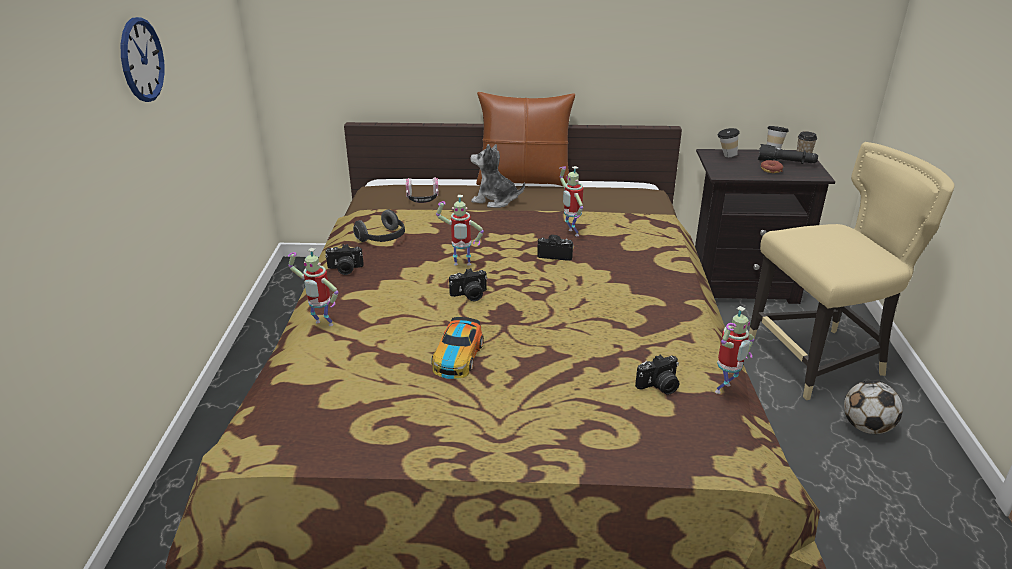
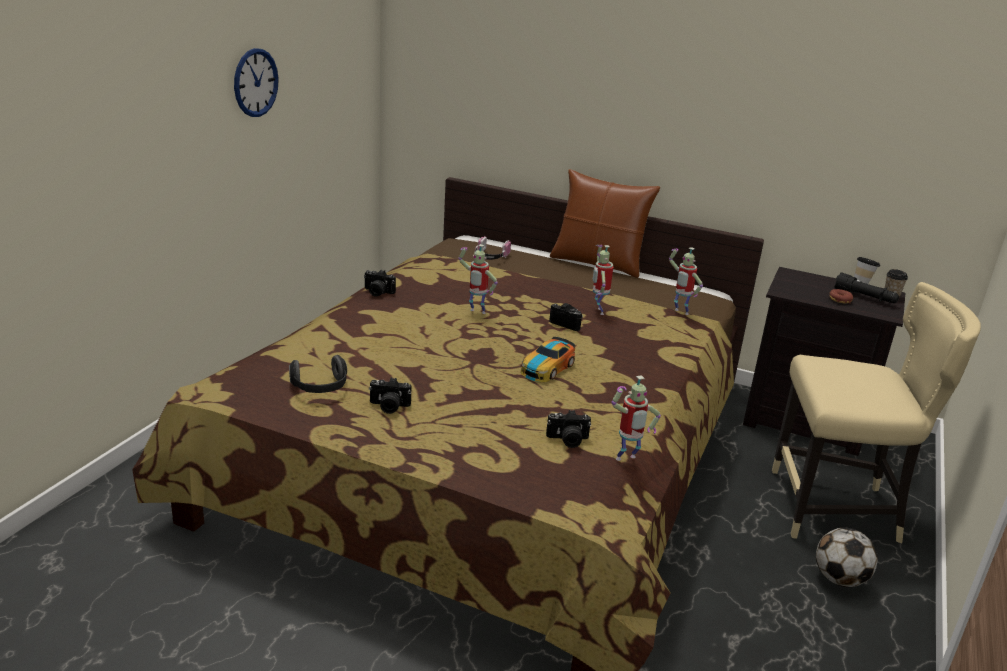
camera: 20 degrees right, 5 degrees down
(322, 325) = (327, 325): toy robot -> toy robot (679, 312)
(383, 239) = (428, 278): headphones -> headphones (320, 388)
(457, 356) = (414, 374): toy car -> toy car (546, 368)
(469, 295) = (463, 335): camera -> camera (389, 407)
(495, 200) = (555, 272): plush toy -> none
(725, 155) = (804, 278): cup -> none

